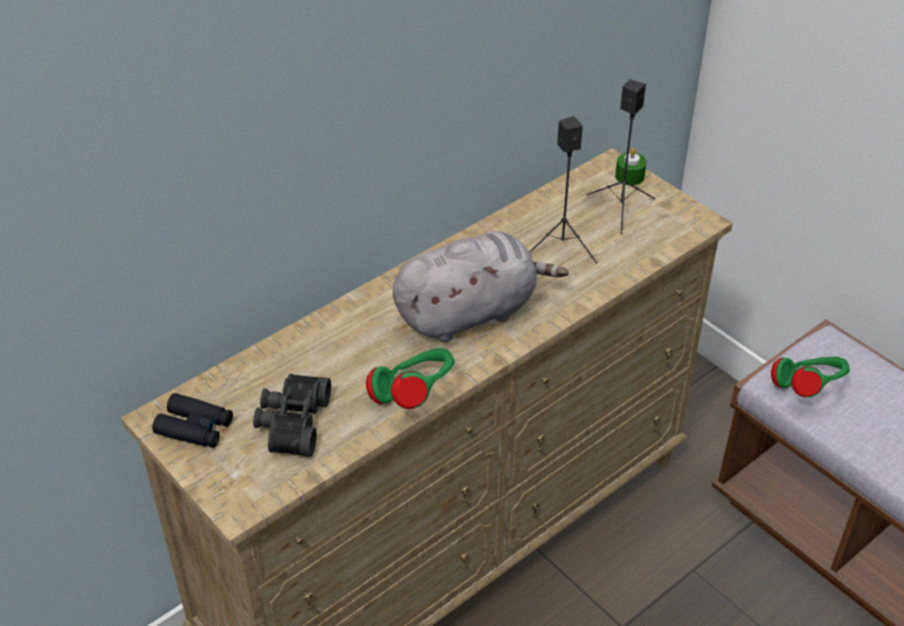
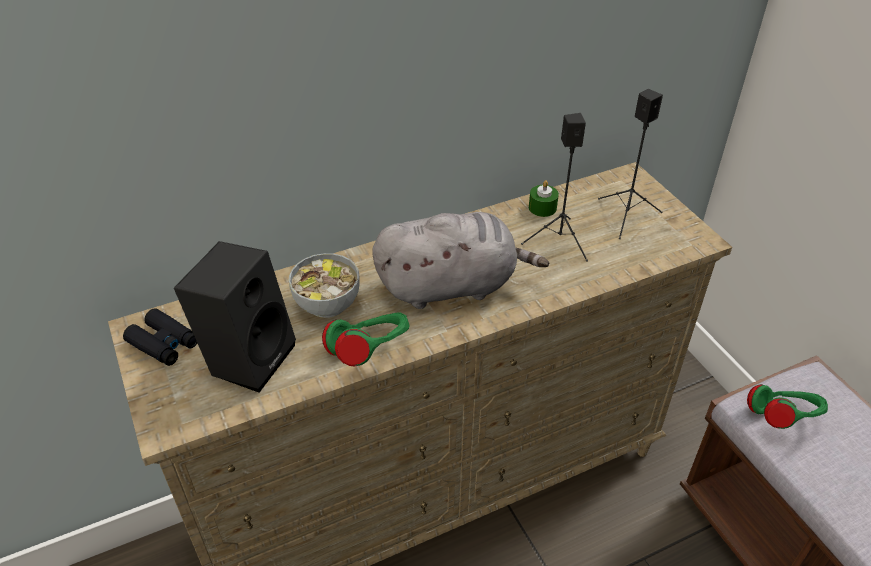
camera: 15 degrees right, 0 degrees up
(291, 423) = (248, 356): black binoculars -> black speaker
(349, 355) = (327, 304): none -> bowl
(629, 176) = (644, 189): green candle -> green candle (542, 208)

